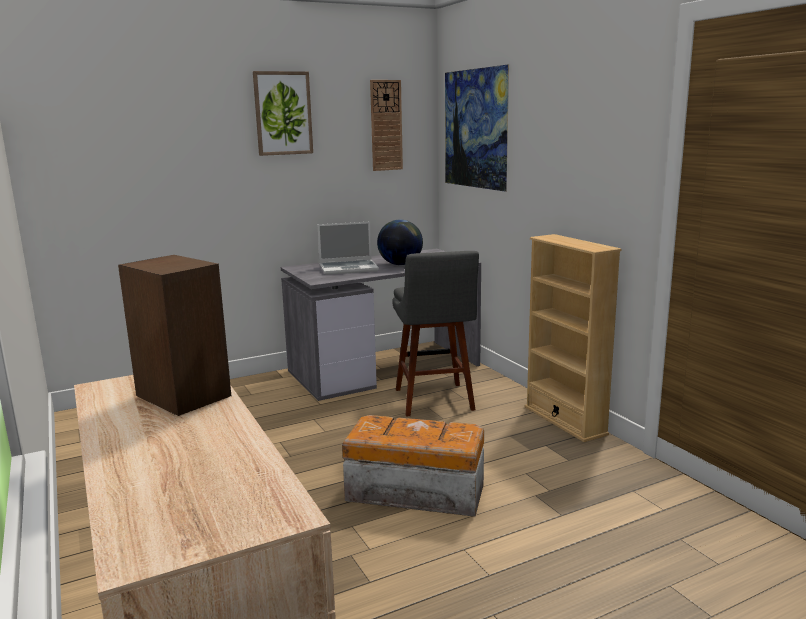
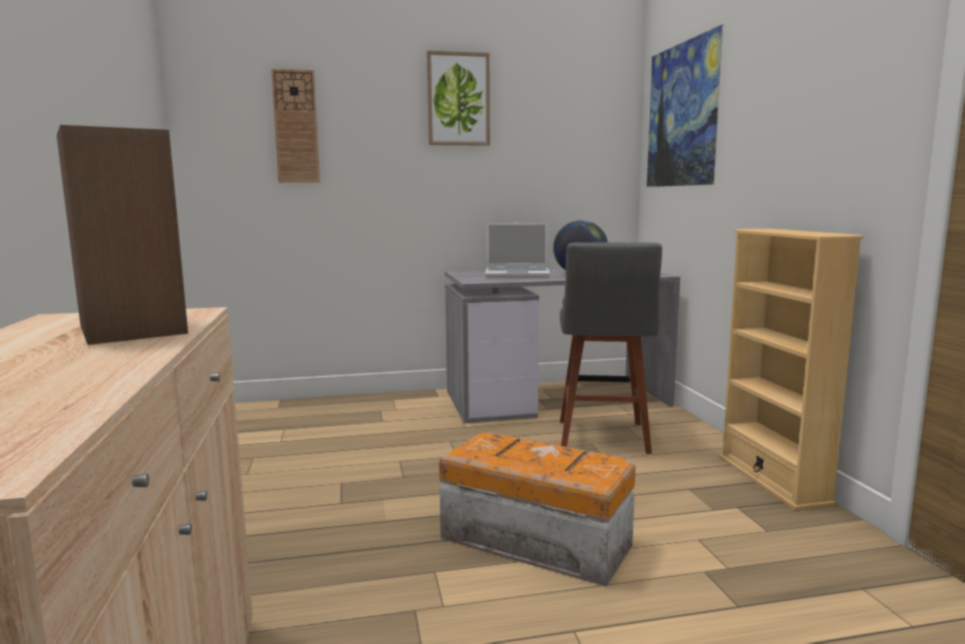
camera: 15 degrees right, 5 degrees down
(386, 125) = (578, 118): wall clock -> wall clock (296, 127)

